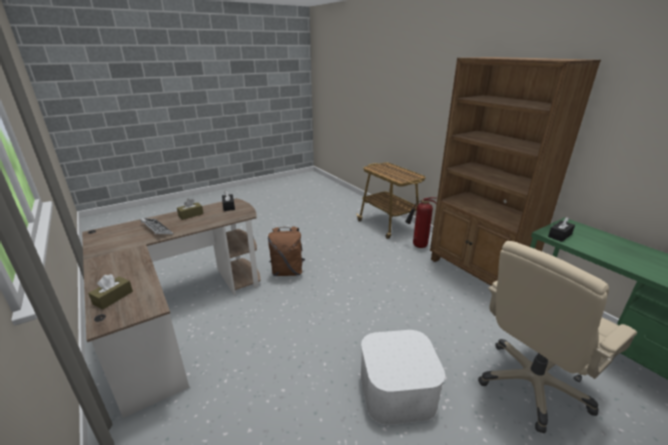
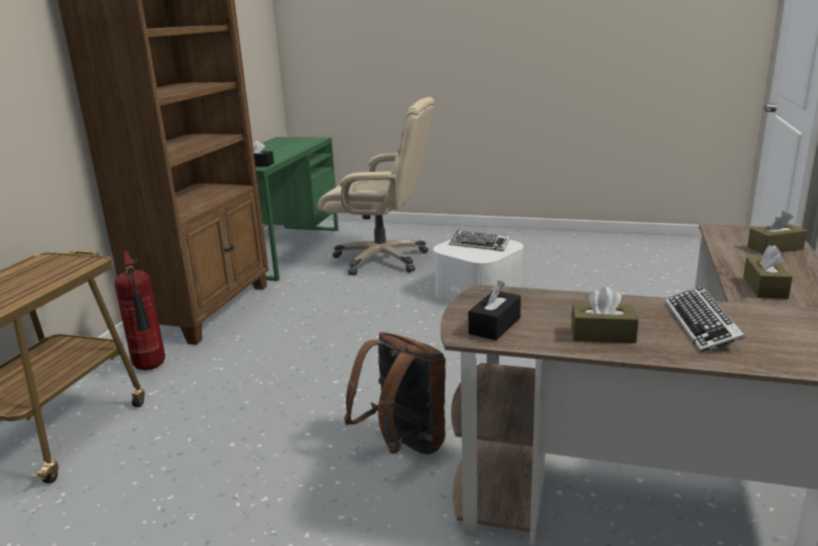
camera: 130 degrees left, 5 degrees down
(127, 258) = (764, 287): none -> brown tissue box
(405, 361) = (479, 244): none -> keyboard

